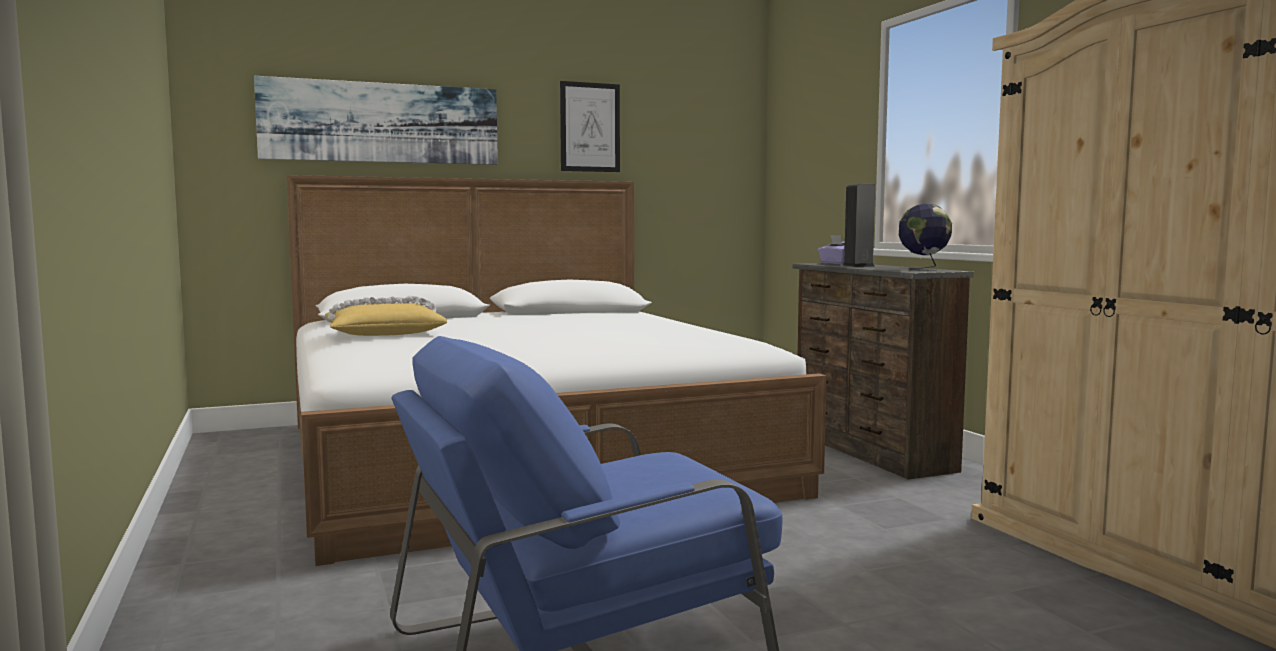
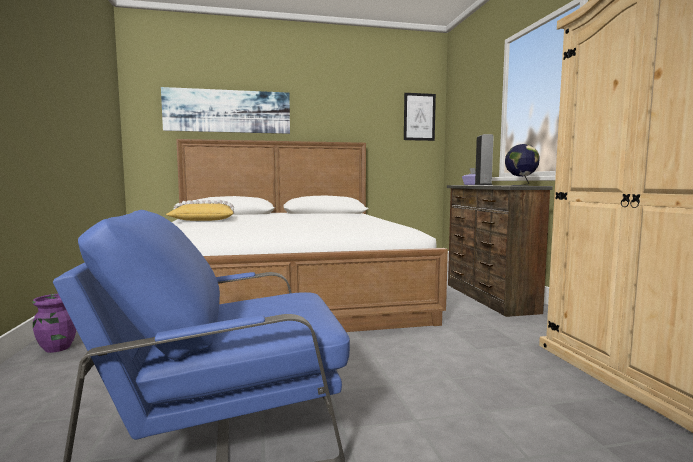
camera: 10 degrees right, 0 degrees up
(196, 571) = (57, 348): none -> purple vase
(590, 127) = (342, 113): picture -> picture (419, 117)

